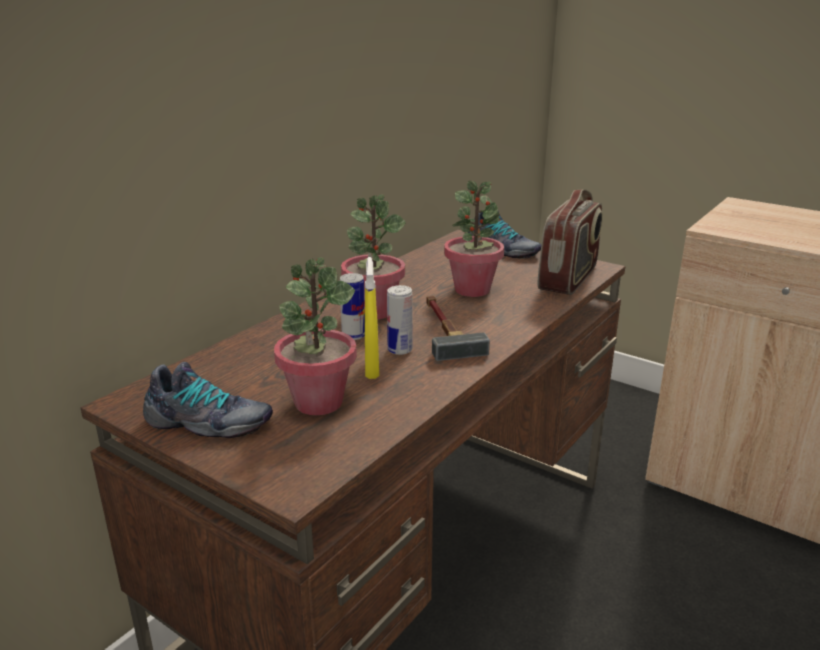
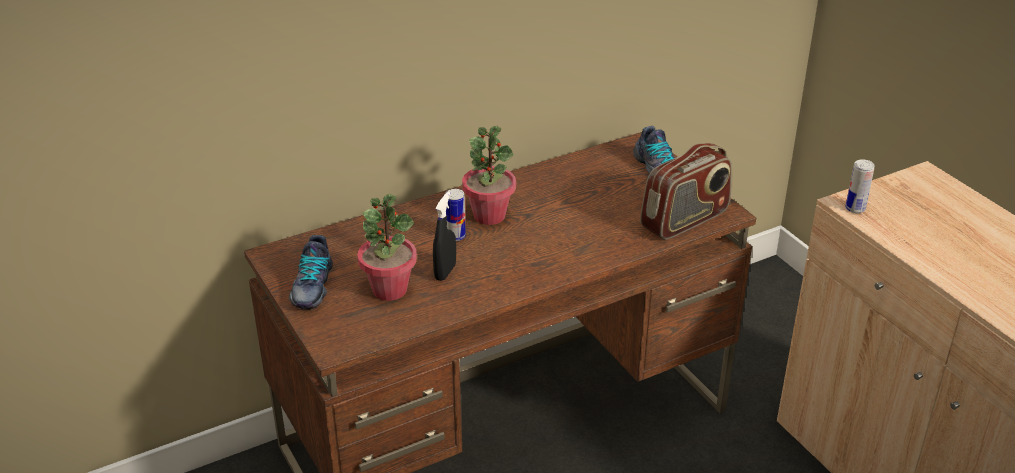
camera: 25 degrees right, 10 degrees up
(208, 424) = (311, 286): shoe -> shoe turned 60 degrees clockwise
(372, 369) = (445, 272): yellow spray bottle -> black spray bottle
(400, 350) = (478, 259): can -> can (855, 208)
(444, 330) = (528, 249): hammer -> none
(472, 289) = (588, 212): potted plant -> none

